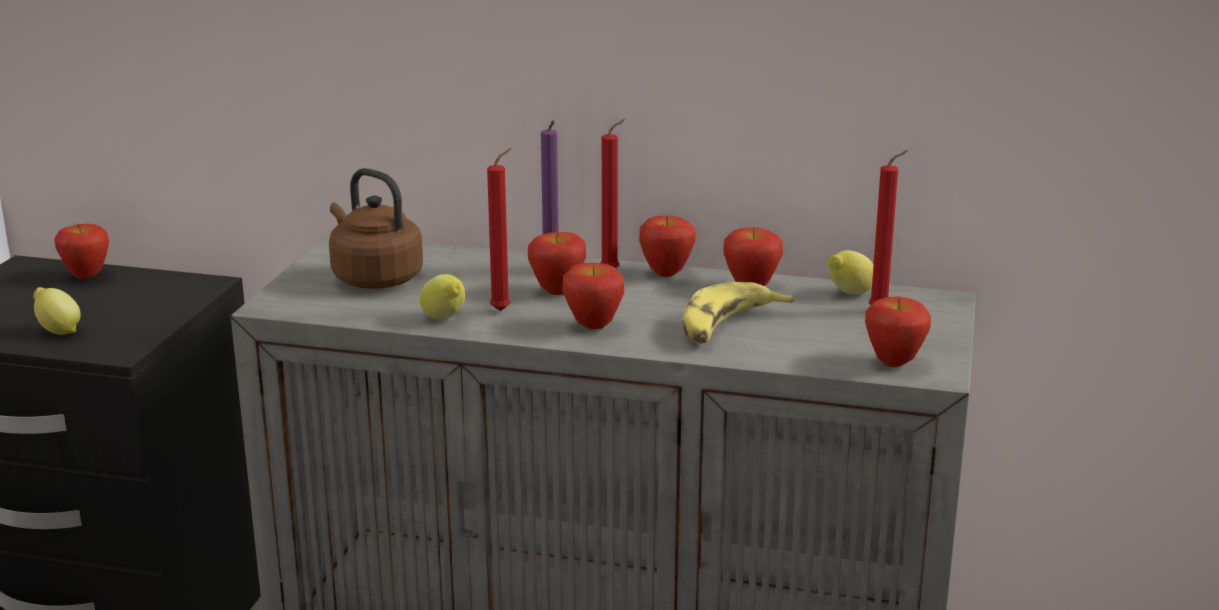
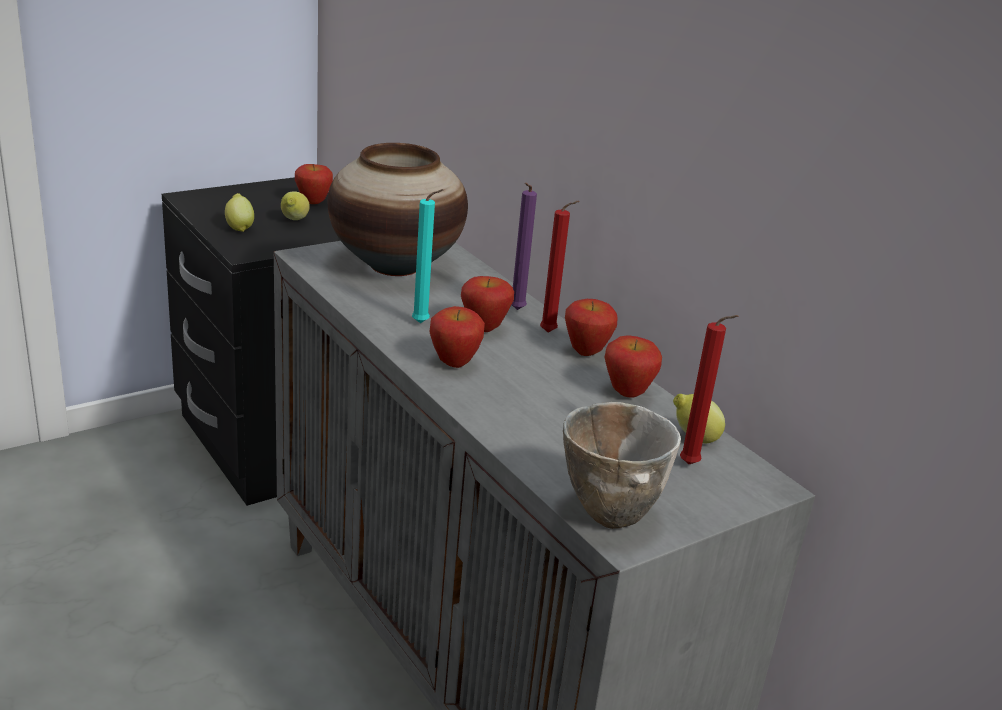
camera: 40 degrees right, 5 degrees up
(374, 278) = (394, 265): brown kettle -> vase
(445, 319) = (376, 312): lemon -> lemon (294, 220)
(503, 310) = (423, 323): red candle -> turquoise candle
(728, 327) = (544, 413): banana -> none
(894, 363) = (609, 511): apple -> bowl

